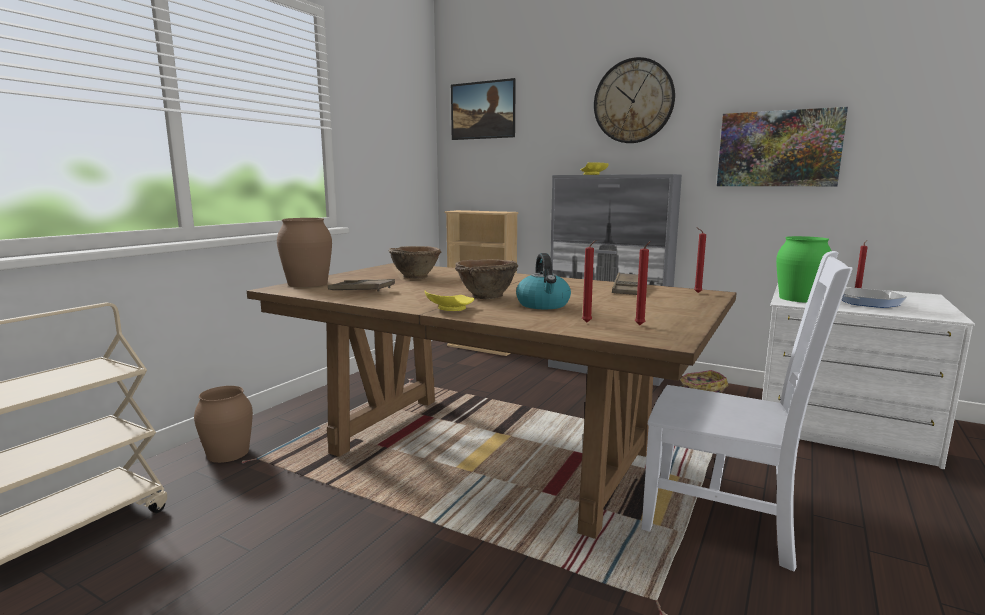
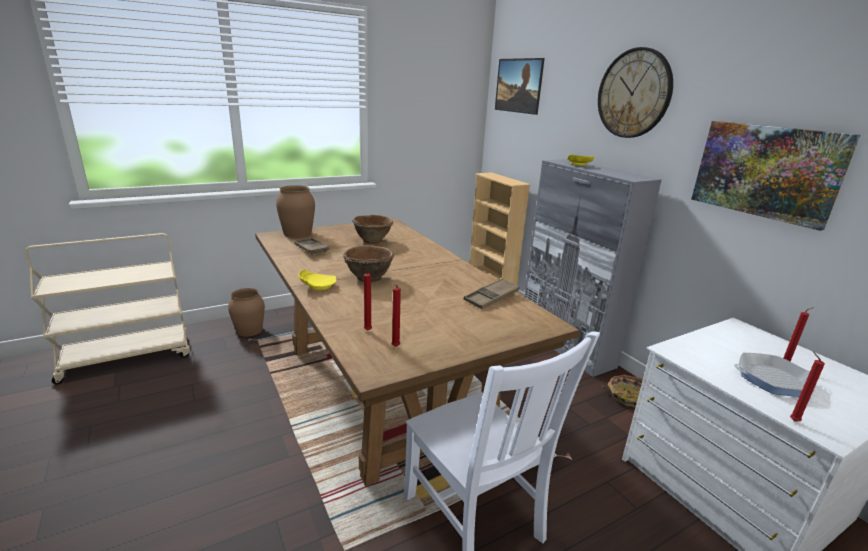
camera: 30 degrees right, 10 degrees up
(543, 305) = (384, 300): kettle -> none
(696, 292) = (537, 320): red candle -> red candle (792, 420)
(799, 298) = (696, 349): green vase -> none

